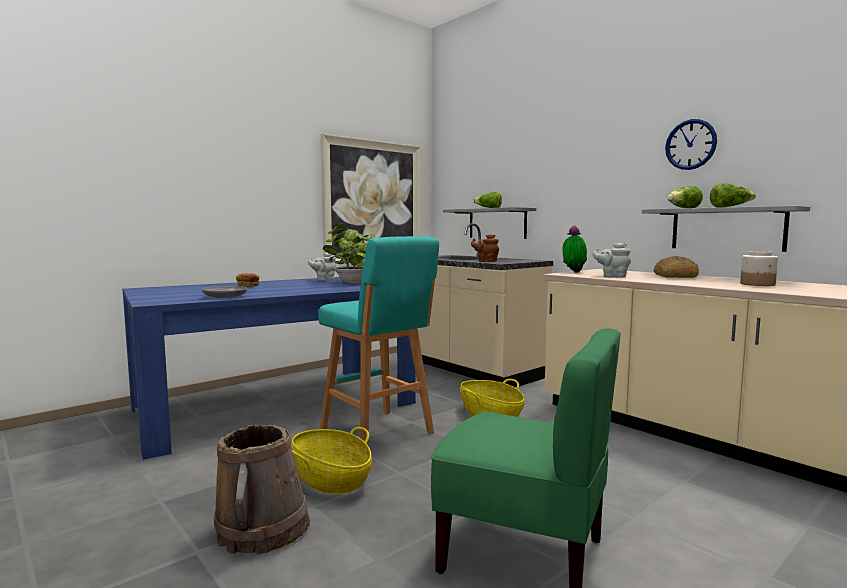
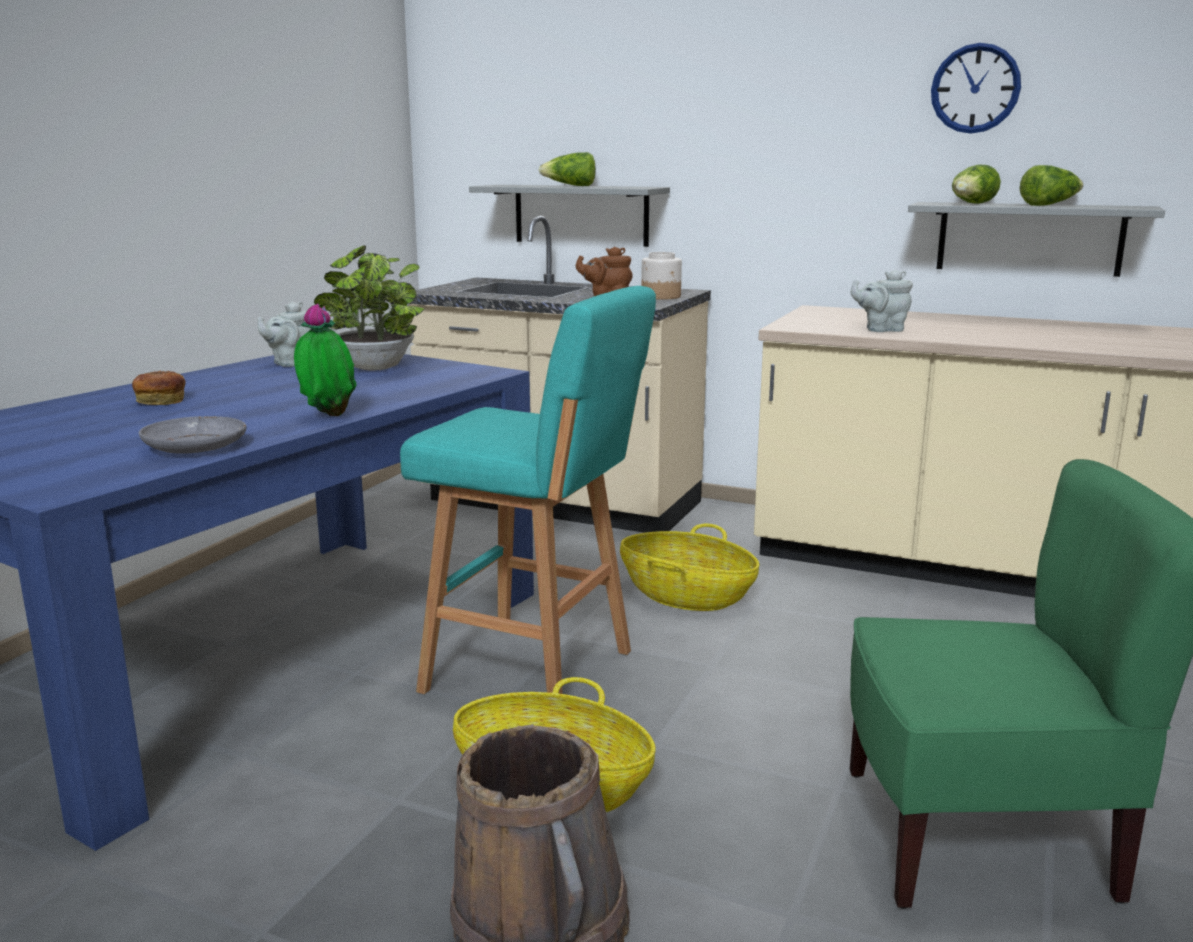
camera: 25 degrees left, 10 degrees up
(373, 201) = (317, 168): picture -> none
(573, 272) = (794, 320): potted plant -> potted plant (327, 417)
(674, 276) = (961, 321): bread -> none
(758, 284) = (1111, 336): jar -> jar (661, 297)

